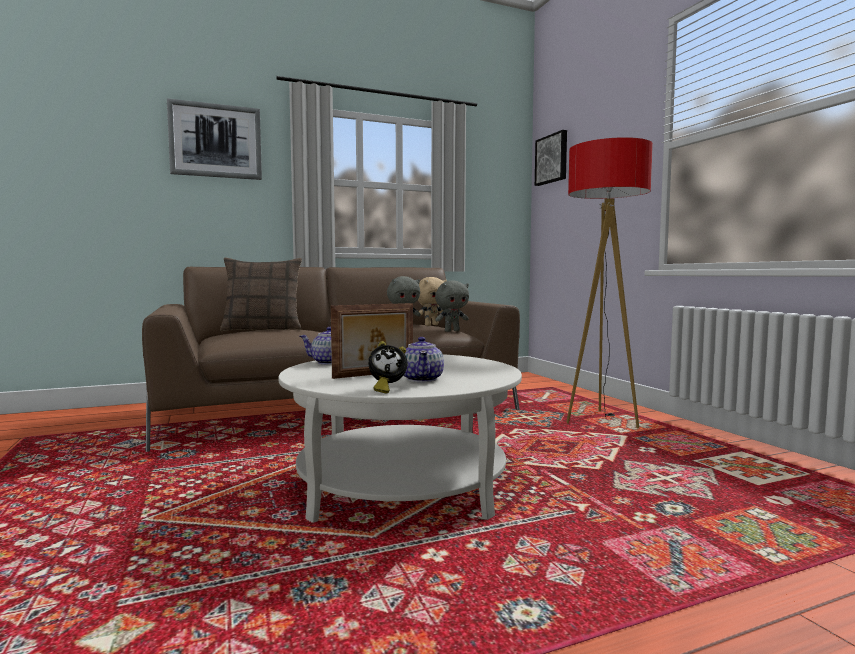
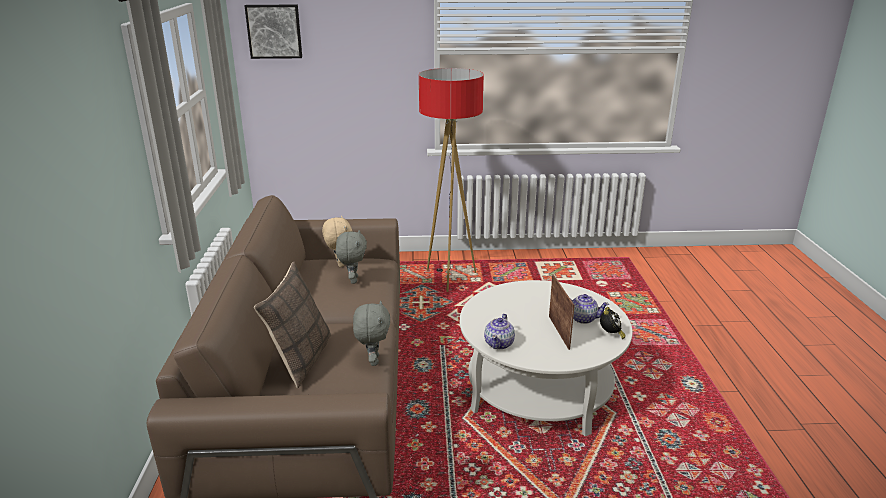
camera: 70 degrees left, 20 degrees up
(215, 141) = (73, 128): picture -> none
(452, 331) = (373, 263): grey plush toy -> grey plush toy (373, 360)

